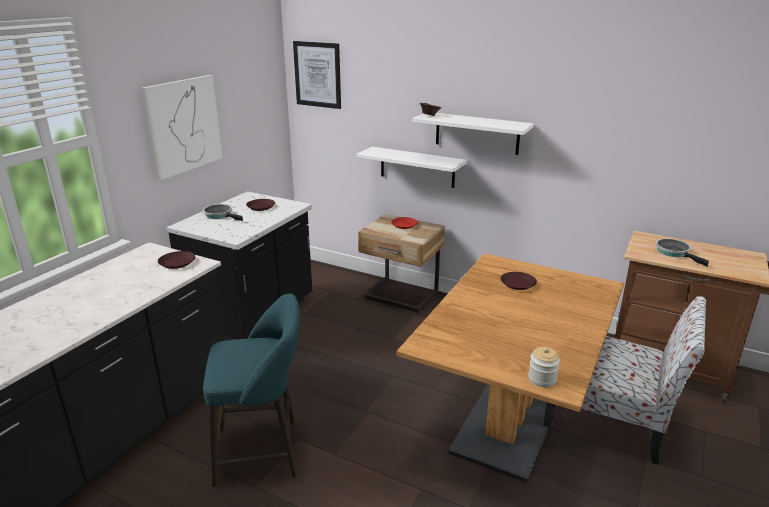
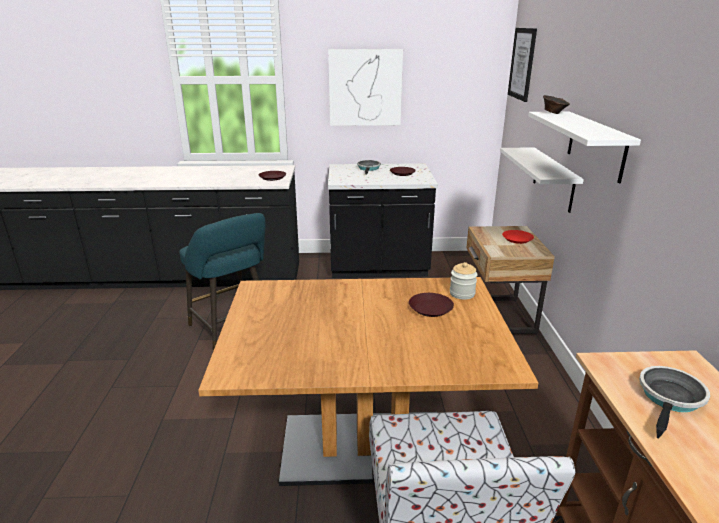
camera: 60 degrees right, 0 degrees up
(542, 379) = (237, 358): jar -> jar (462, 293)

